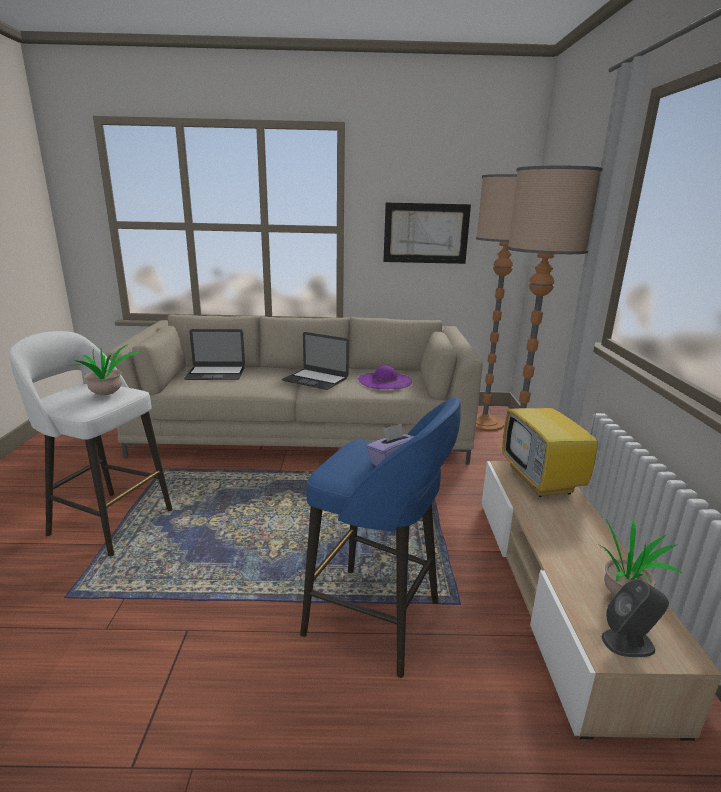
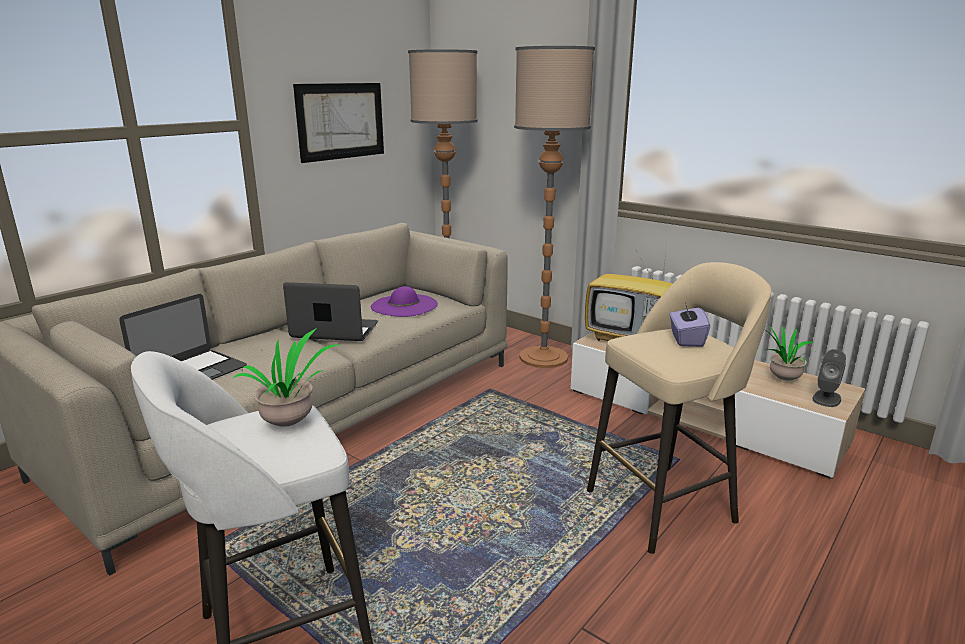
camera: 50 degrees left, 0 degrees up
(315, 379) = (335, 330): laptop -> laptop turned 150 degrees counterclockwise
(376, 619) = (664, 505): blue stool -> beige stool

